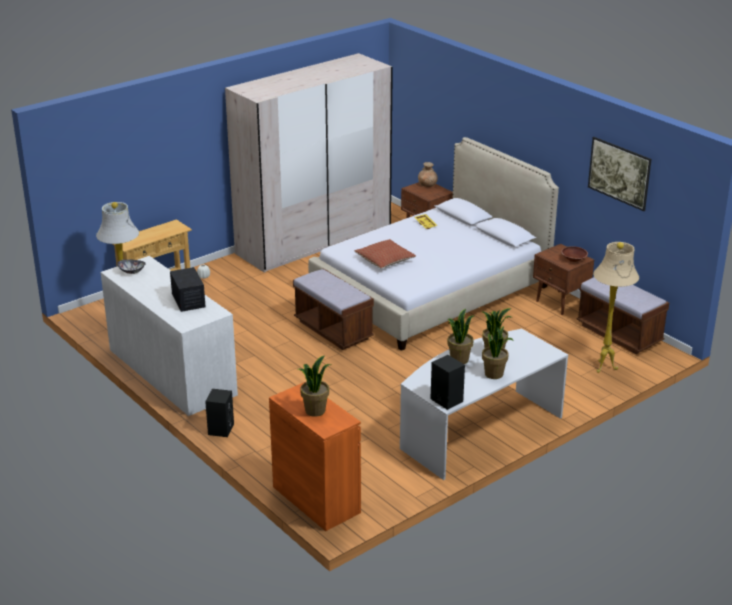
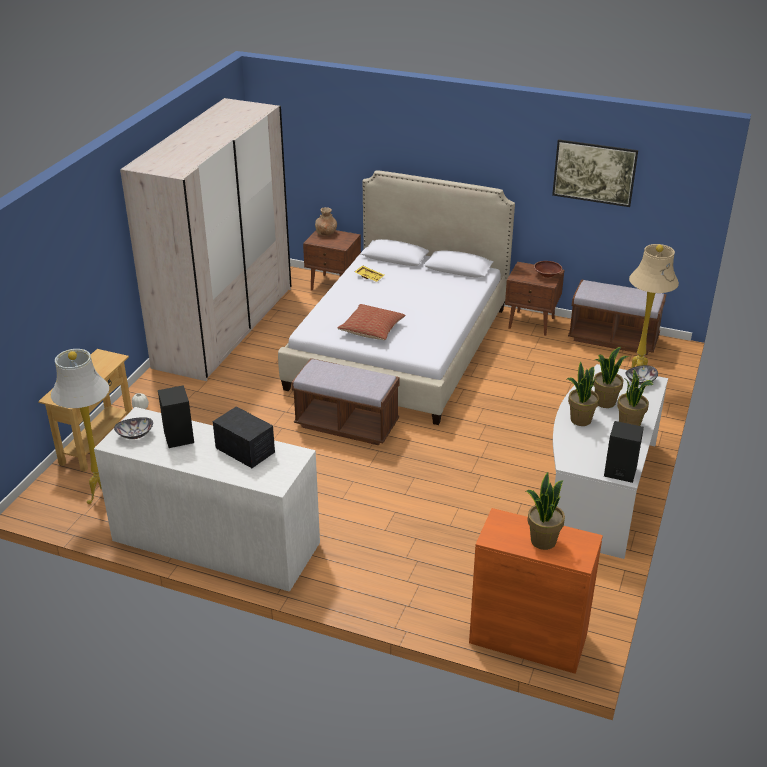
camera: 30 degrees left, 5 degrees up
(220, 429) = (341, 593): black speaker -> black speaker (178, 436)
(541, 350) = (640, 382): none -> bowl

